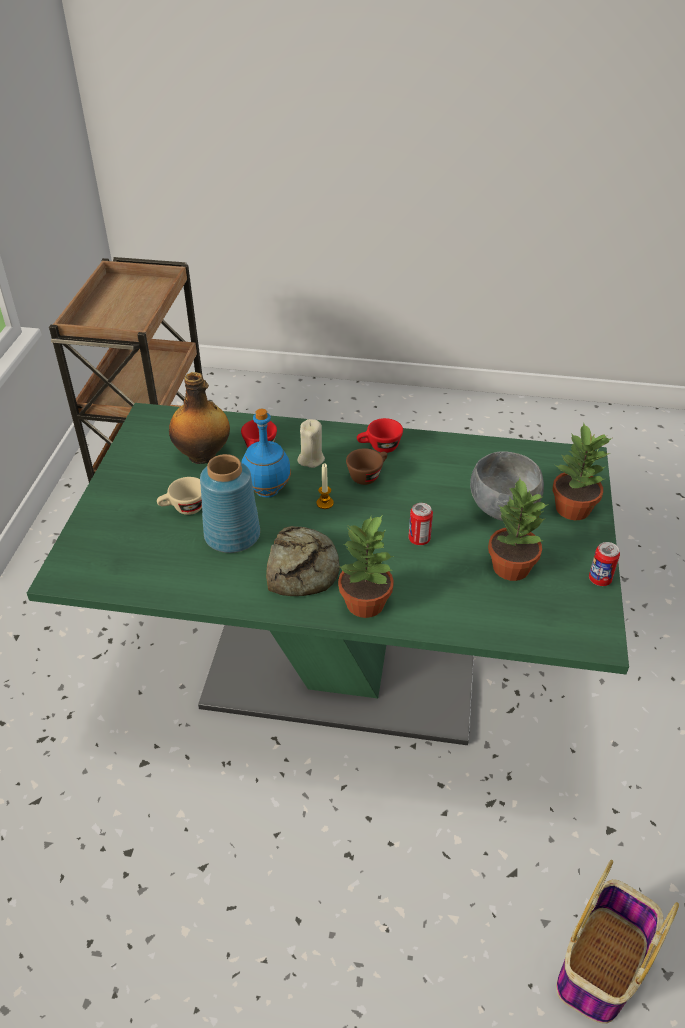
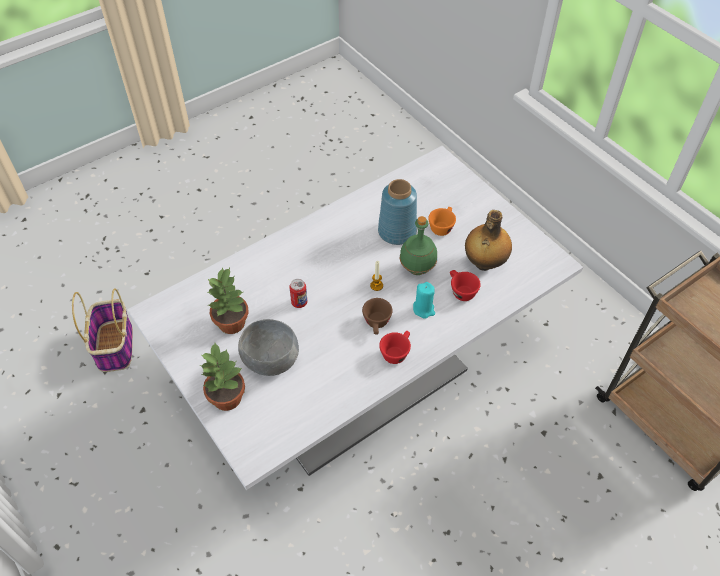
camera: 135 degrees right, 10 degrees up
(184, 509) = (442, 226): beige cup -> orange cup
(267, 490) = (417, 269): blue bottle -> green bottle
(303, 567) = (340, 242): bread -> none
(311, 459) = (424, 309): beige candle -> turquoise candle
(342, 668) = (360, 383): green dining table -> white dining table
(366, 603) = (287, 247): potted plant -> none
(599, 579) = (174, 353): can -> none

